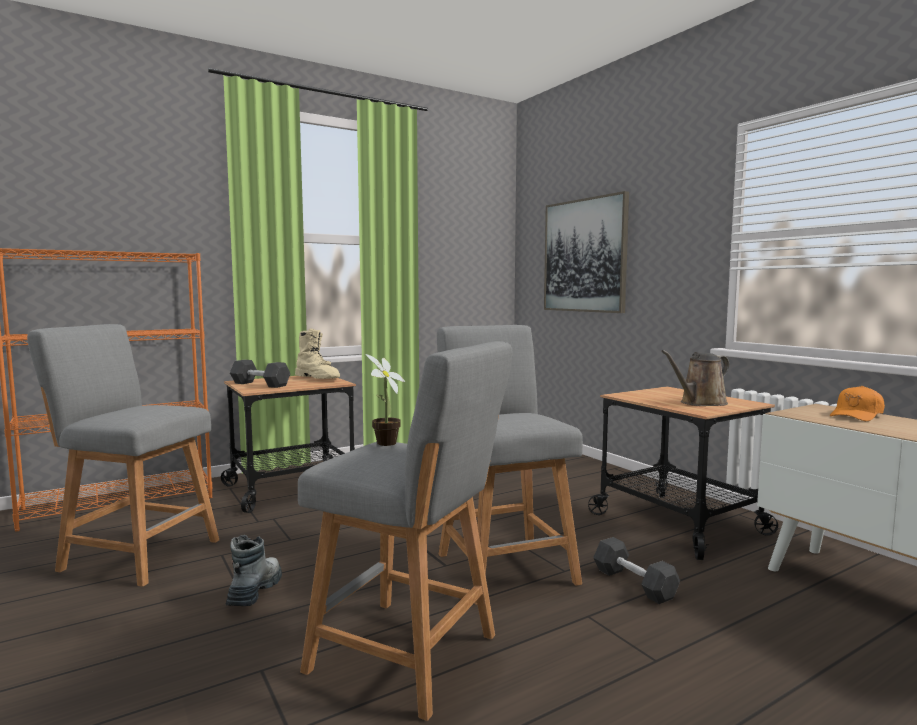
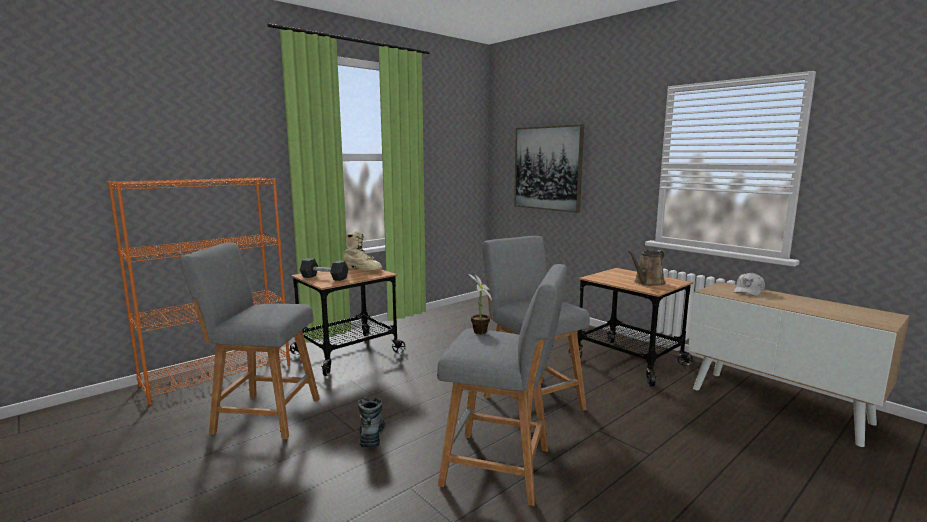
camera: 10 degrees left, 5 degrees up
(634, 584) = (618, 406): grey dumbbell -> none
(857, 415) = (748, 291): orange cap -> white cap

